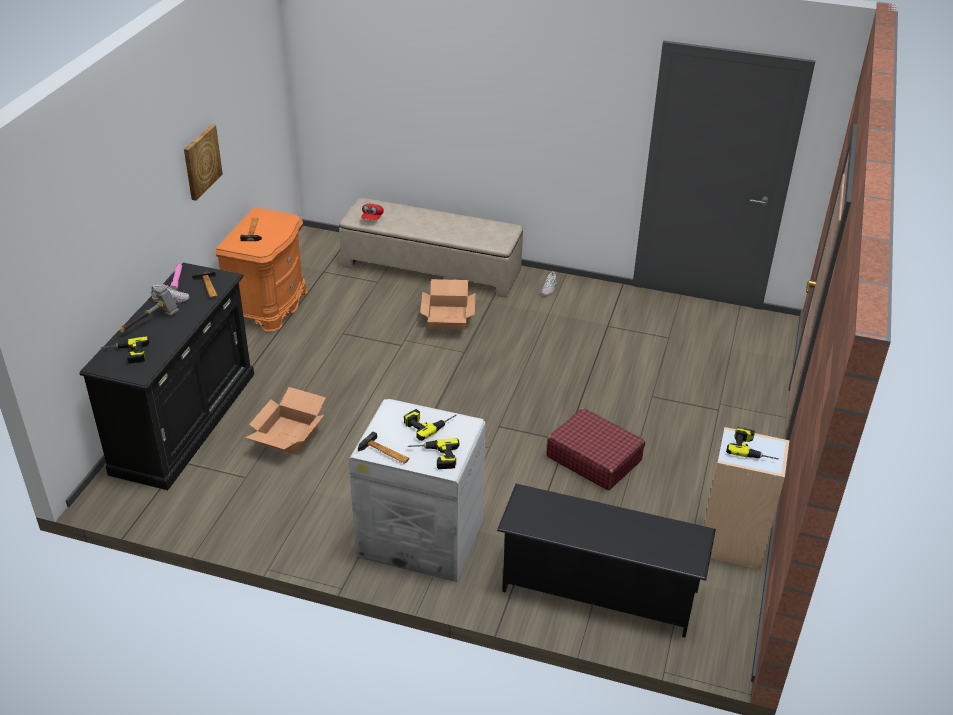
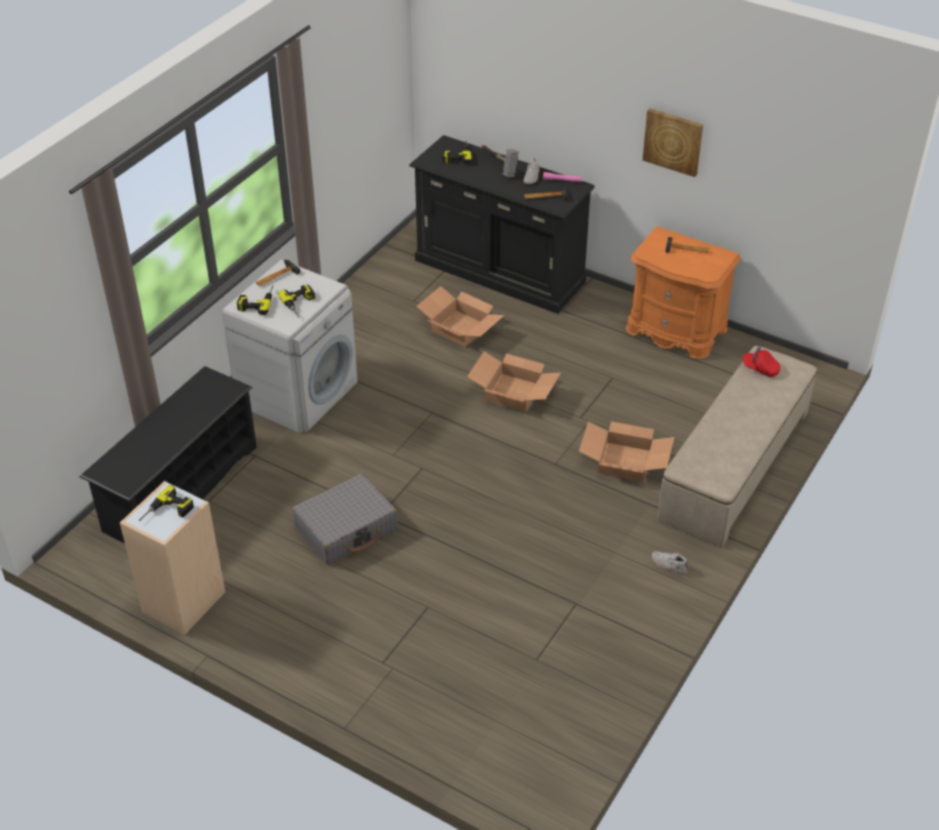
camera: 105 degrees right, 5 degrees up
(378, 386) = (514, 392): none -> cardboard box
(594, 458) = (346, 529): red suitcase -> grey suitcase

